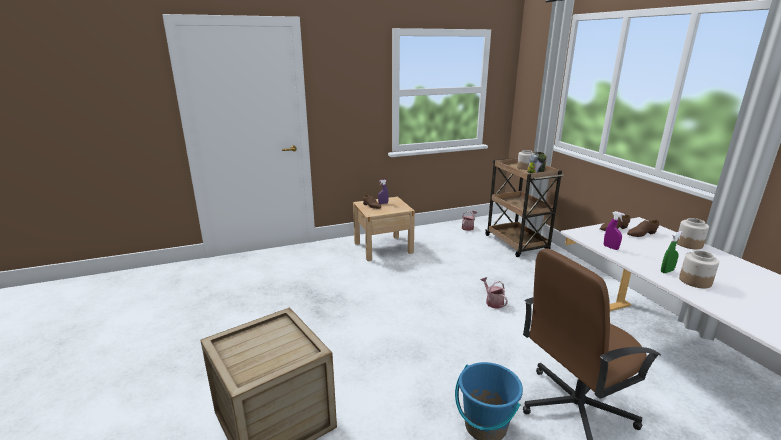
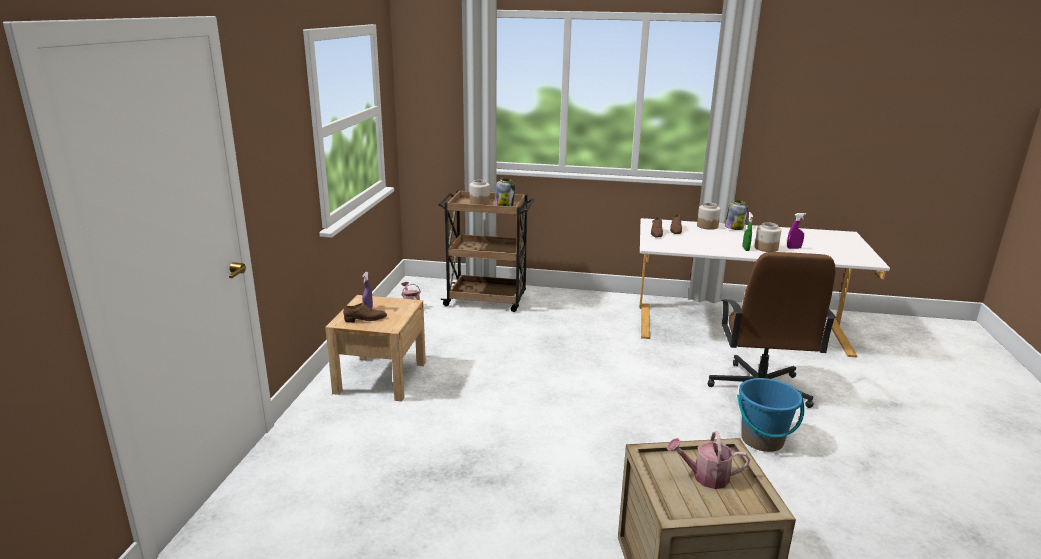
camera: 60 degrees left, 0 degrees up
(493, 302) = (584, 360): watering can -> watering can (705, 477)
(610, 247) = (692, 248): purple spray bottle -> purple spray bottle (793, 248)
(719, 256) = (734, 227): none -> jar

